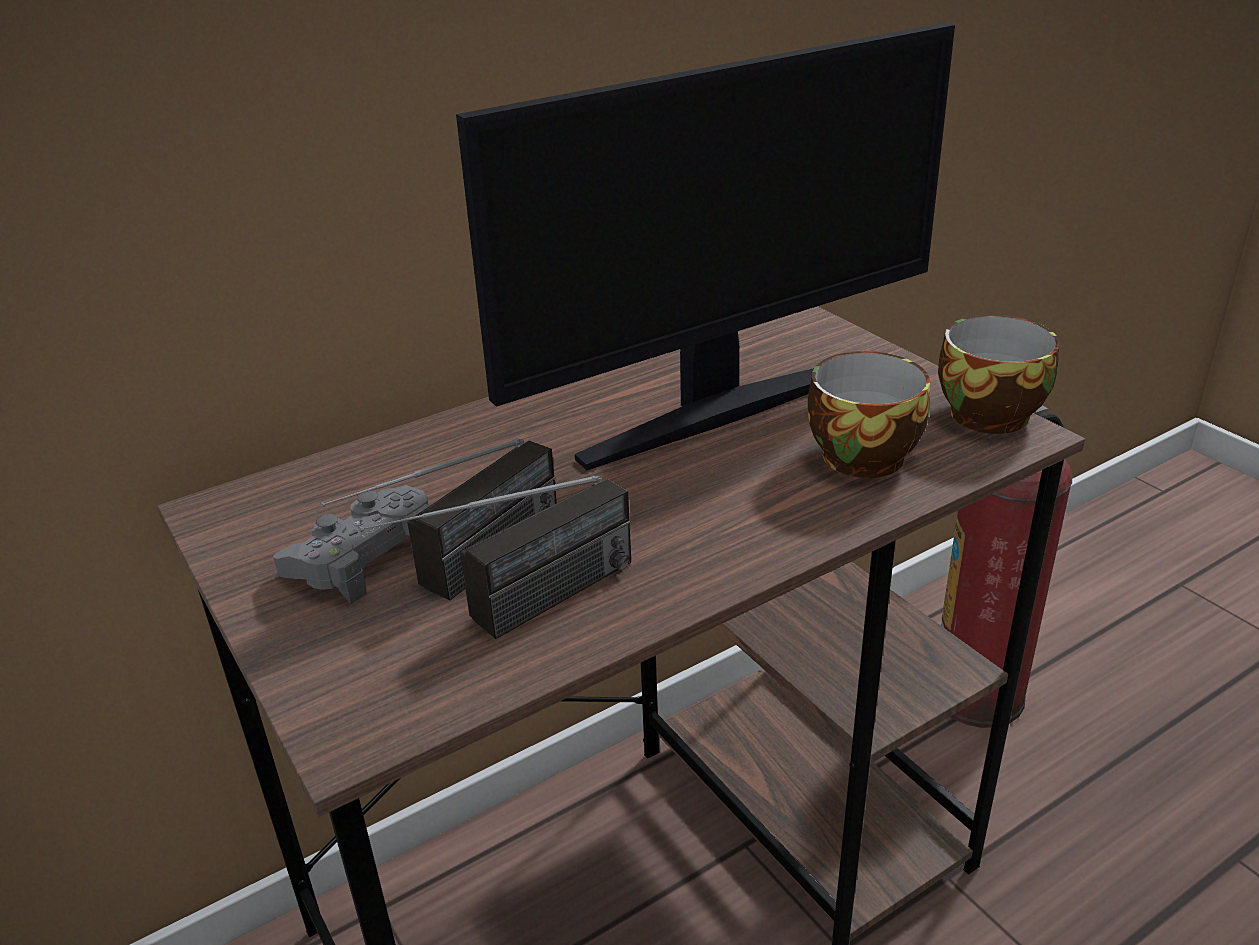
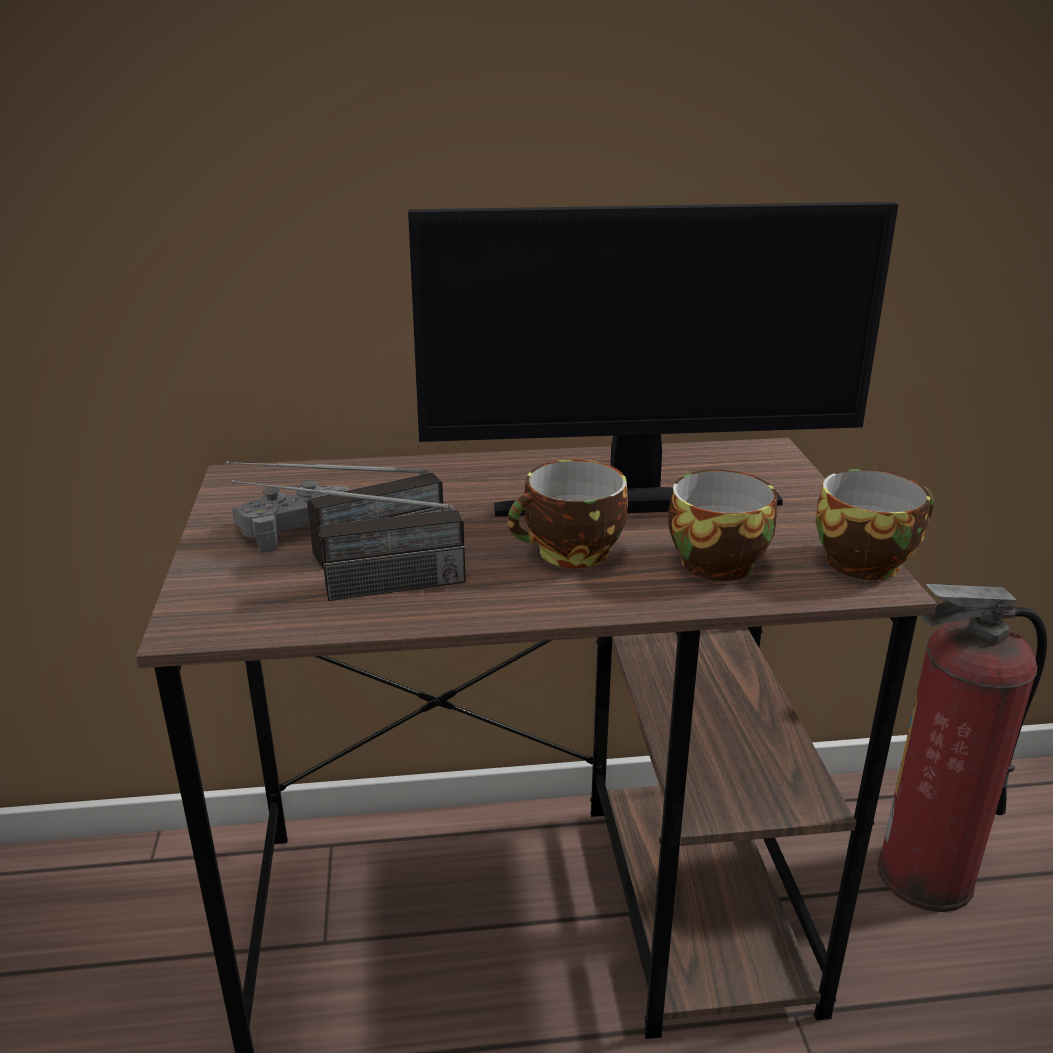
camera: 25 degrees right, 5 degrees down
(710, 491) = (570, 554): none -> cup

